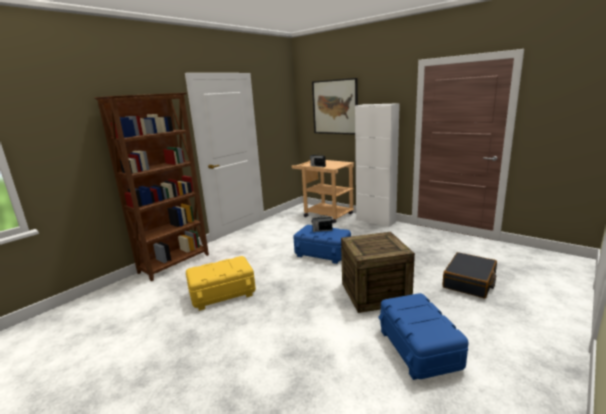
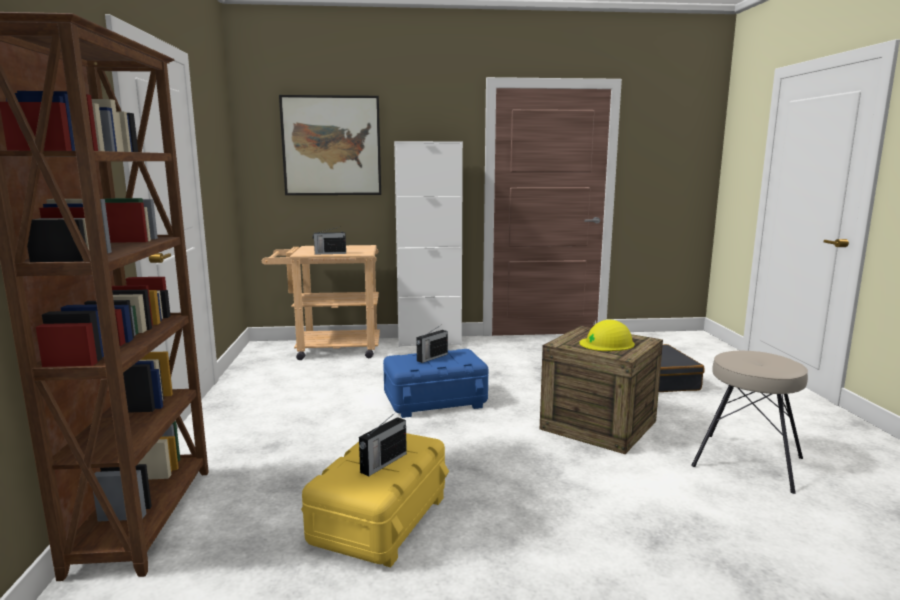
camera: 45 degrees left, 5 degrees down
(217, 270) = (383, 463): none -> radio
(374, 246) = (607, 343): none -> yellow hard hat
(419, 348) = (747, 461): blue storage box -> beige stool

